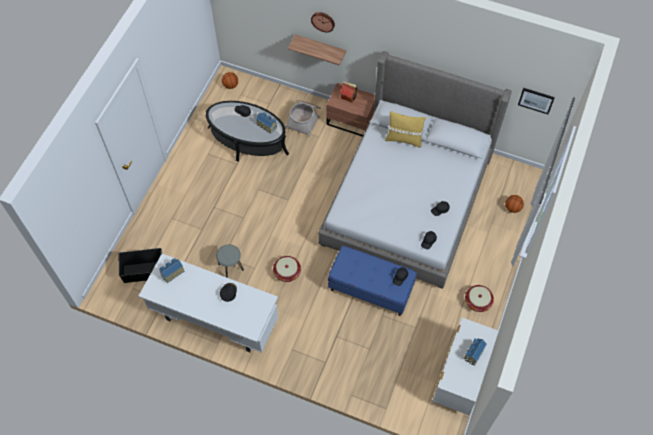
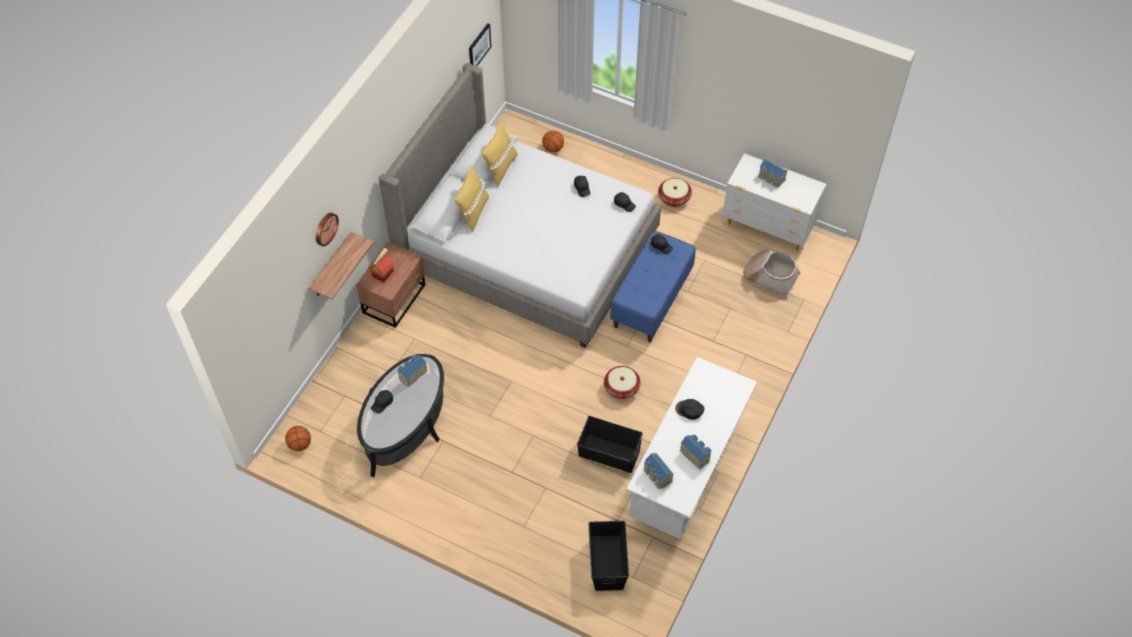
camera: 85 degrees left, 5 degrees down
(190, 298) = (695, 454): none -> toy house
(231, 267) = (609, 453): grey stool -> black storage box
(304, 119) = (381, 353): basket -> basket (770, 277)
(450, 152) = (500, 168): none -> yellow pillow

